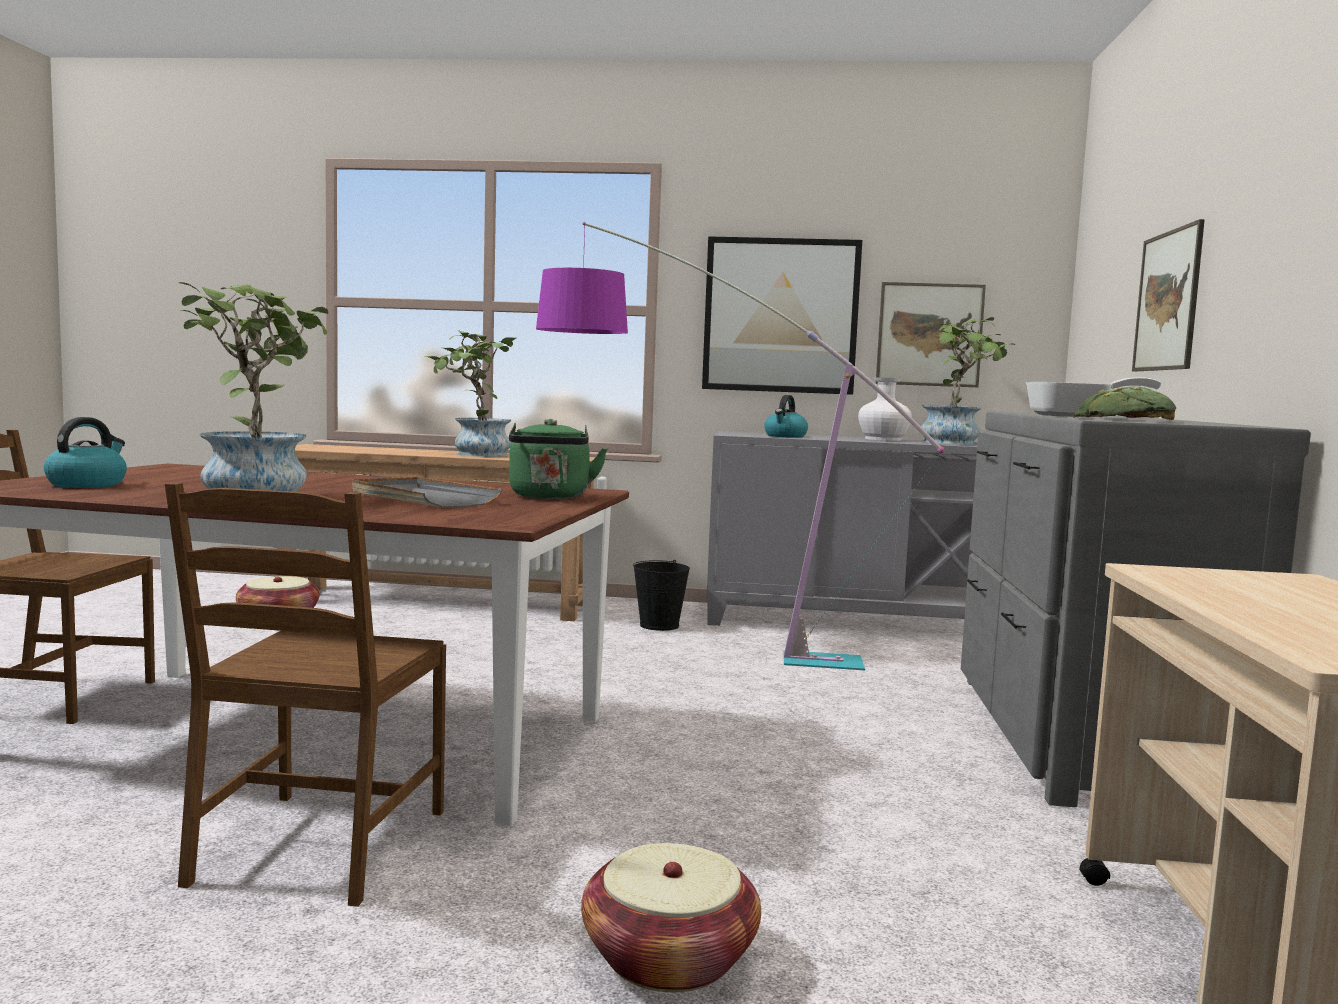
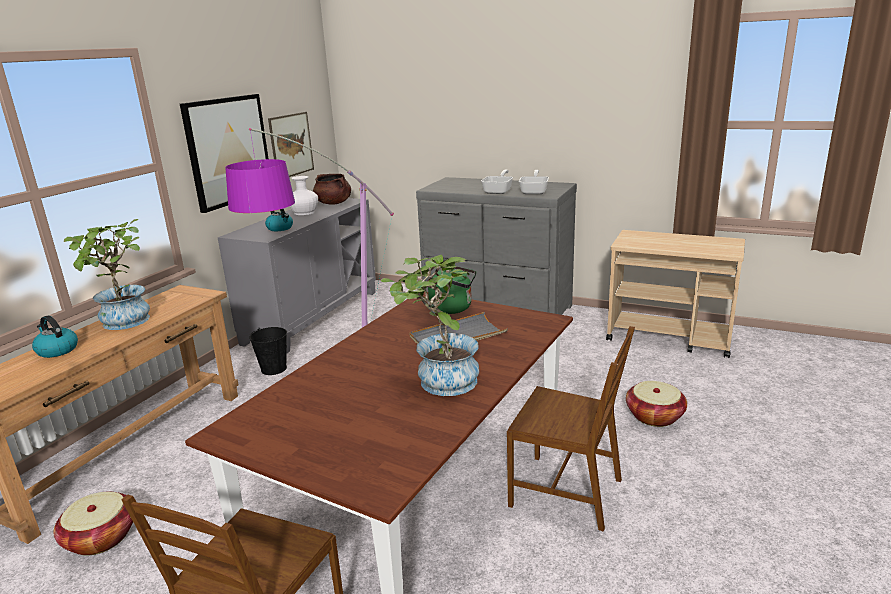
camera: 70 degrees left, 15 degrees up
(87, 484) = (371, 447): kettle -> kettle (57, 350)
(958, 443) = (333, 203): potted plant -> brown cooking pot
(1124, 420) = (534, 191): bread -> frying pan
(1167, 301) = (453, 127): picture -> none

